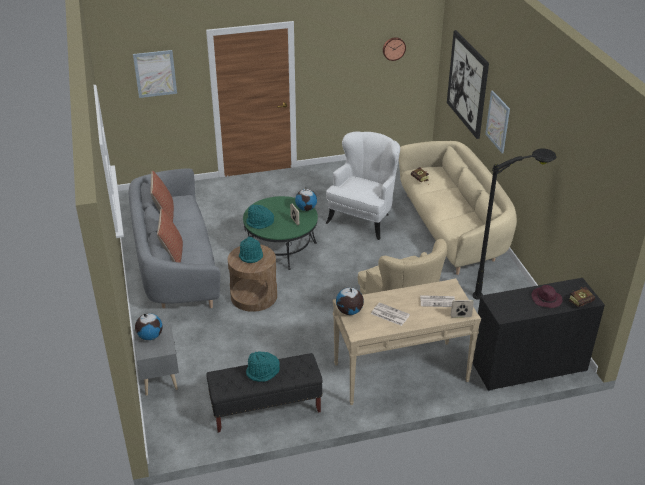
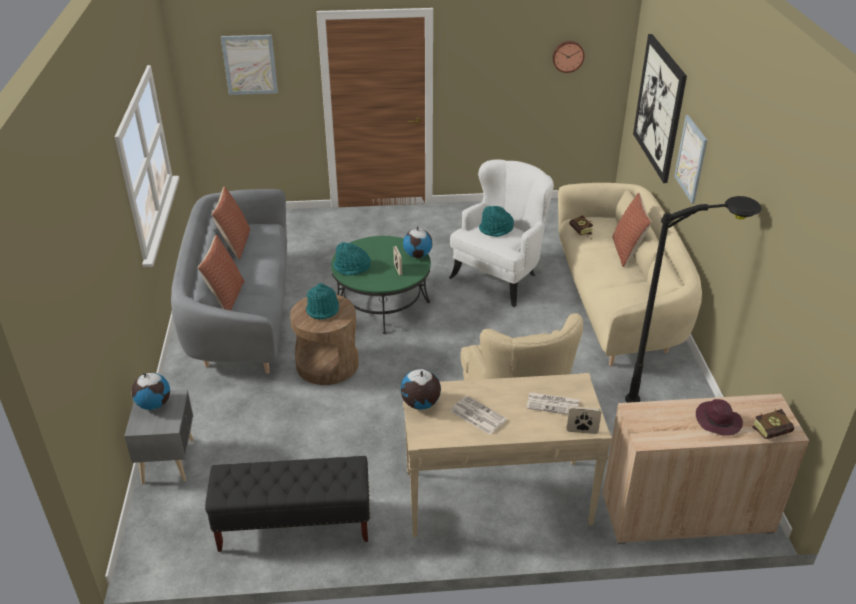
camera: 10 degrees right, 0 degrees up
(263, 372) = (287, 475): turquoise hat -> turquoise hat (496, 229)
(456, 191) = (627, 251): none -> pillow
(528, 366) = (686, 514): black cabinet -> beige cabinet

